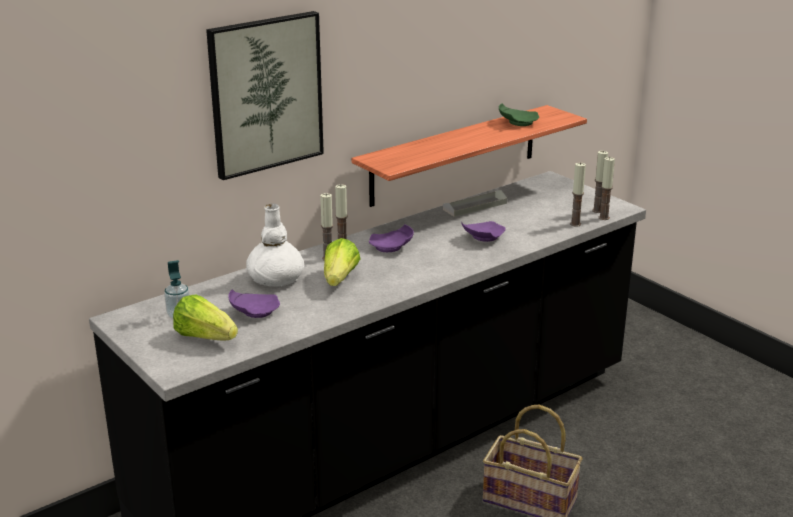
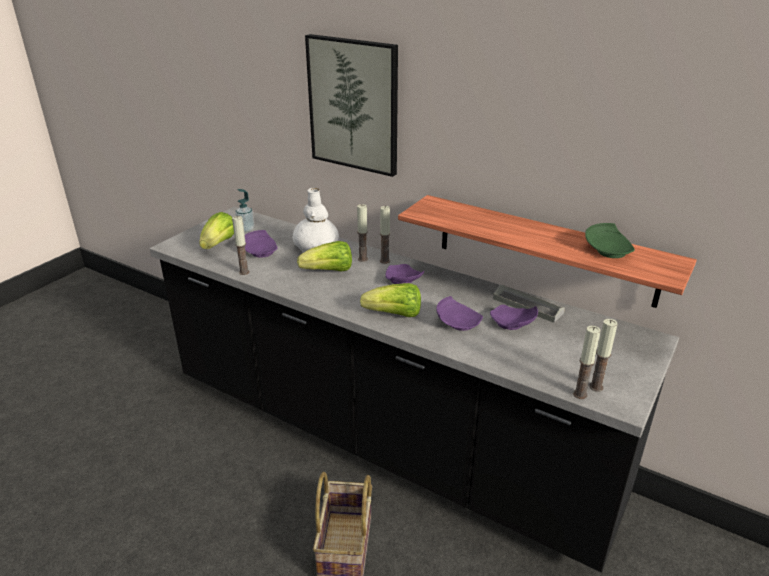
camera: 70 degrees right, 5 degrees up
(452, 261) = (394, 315): none -> lettuce
(499, 218) = (513, 324): none -> purple plate
(575, 224) = (542, 375): candle -> candle (244, 272)

